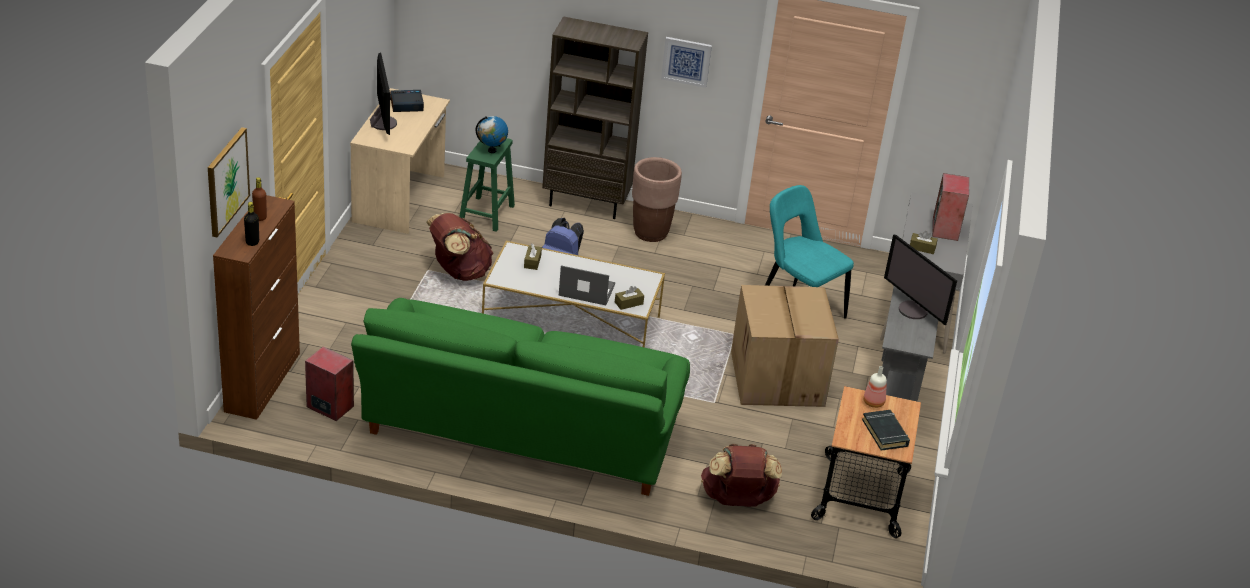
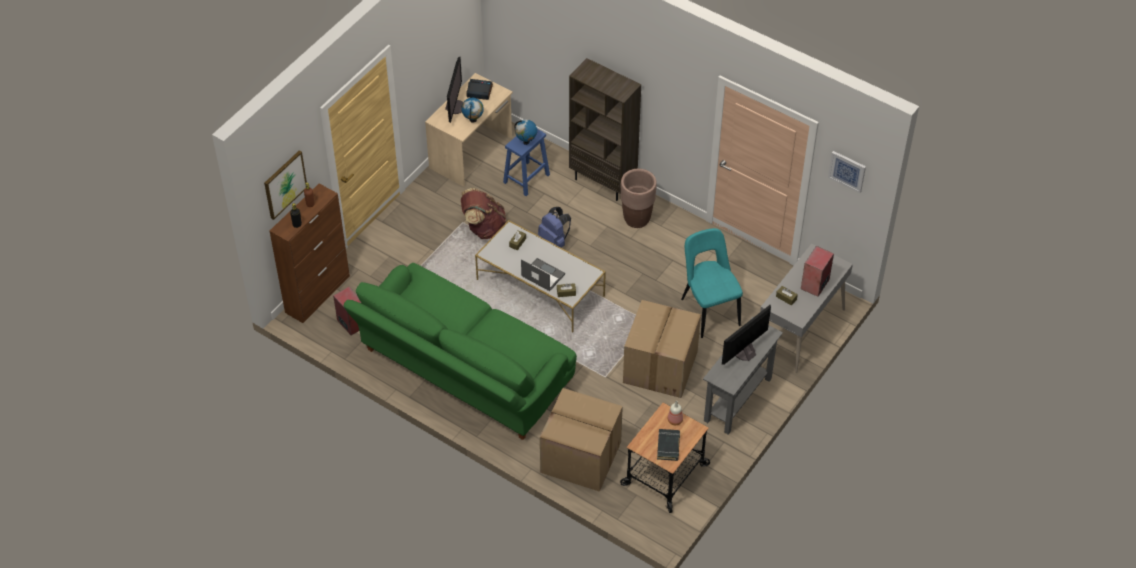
camera: 25 degrees right, 15 degrees up
(414, 133) = (473, 120): none -> globe
(486, 214) = (526, 179): green stool -> blue stool
(686, 61) = (667, 109): picture -> picture (847, 171)
(737, 500) = (579, 457): brown backpack -> cardboard box
(914, 310) = (744, 352): monitor -> monitor turned 60 degrees clockwise

